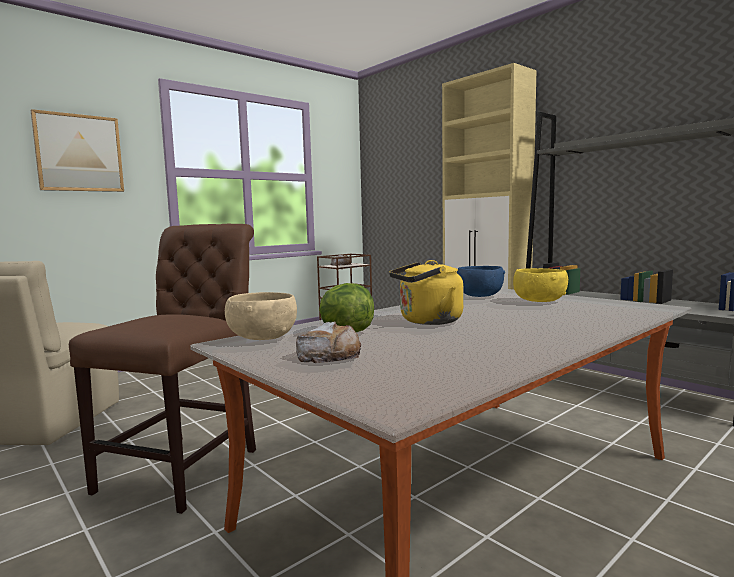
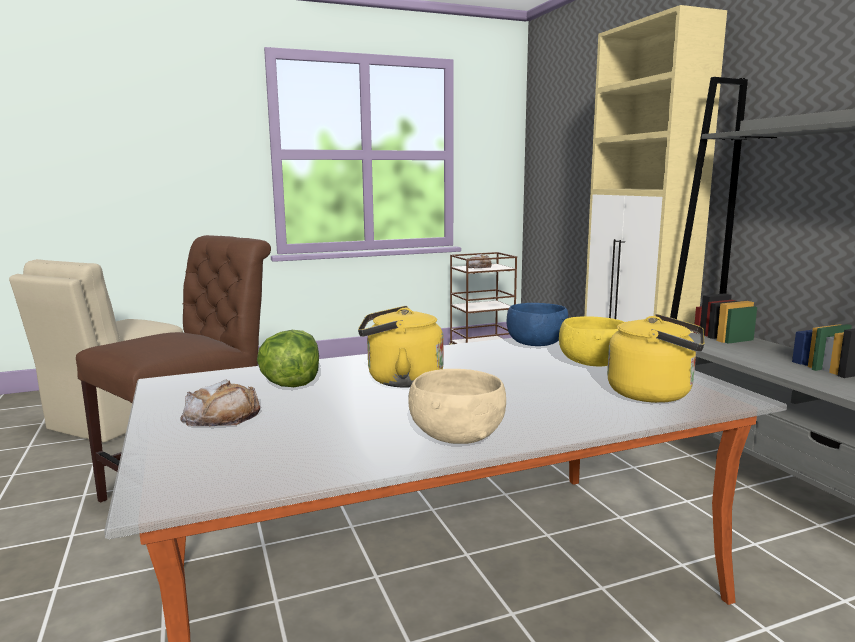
camera: 20 degrees right, 5 degrees up
(79, 153) = (178, 138): picture -> none
(262, 338) = (205, 380): beige bowl -> beige bowl (456, 436)
(611, 310) = (655, 394): none -> yellow kettle

